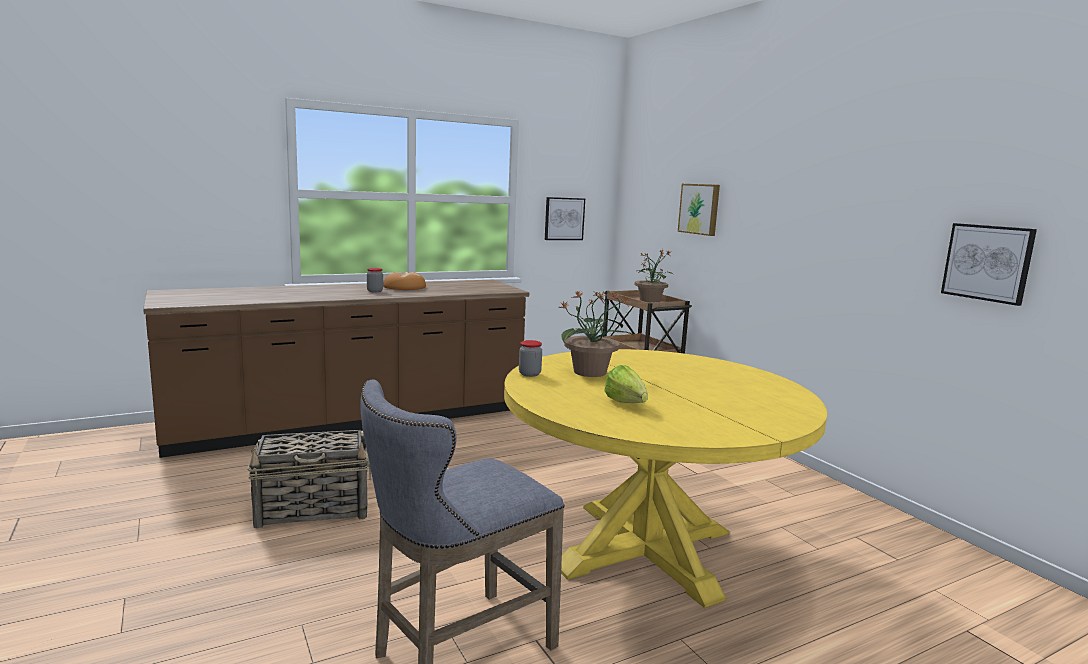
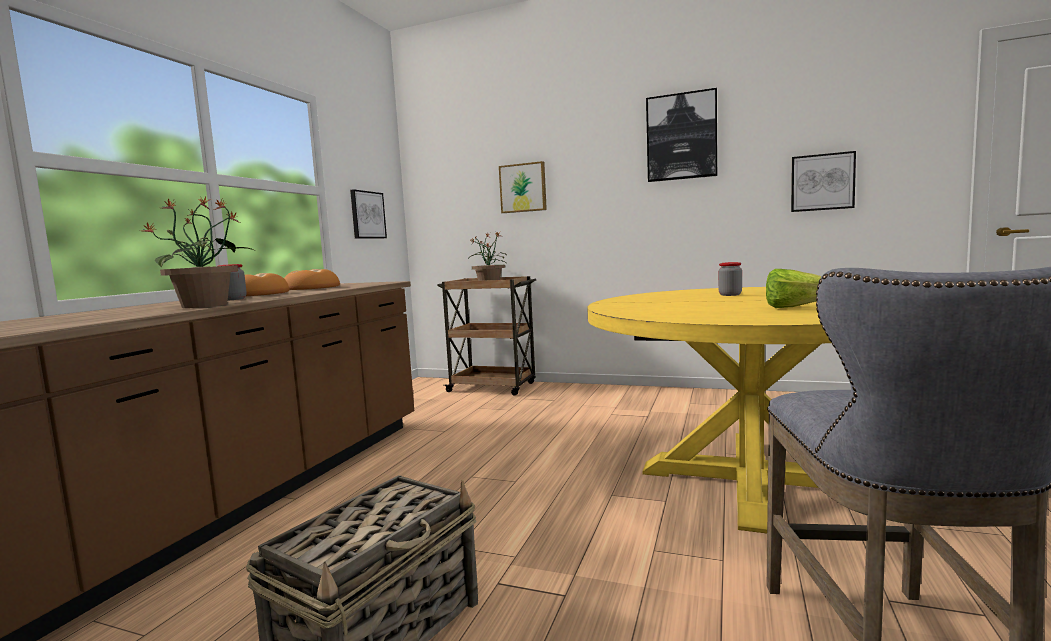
camera: 40 degrees left, 5 degrees down
(453, 286) = (311, 288): none -> bread
(529, 374) = (646, 315): jar -> jar (730, 295)
(591, 372) = (674, 305): potted plant -> potted plant (206, 305)
(843, 177) = (681, 137): none -> picture

